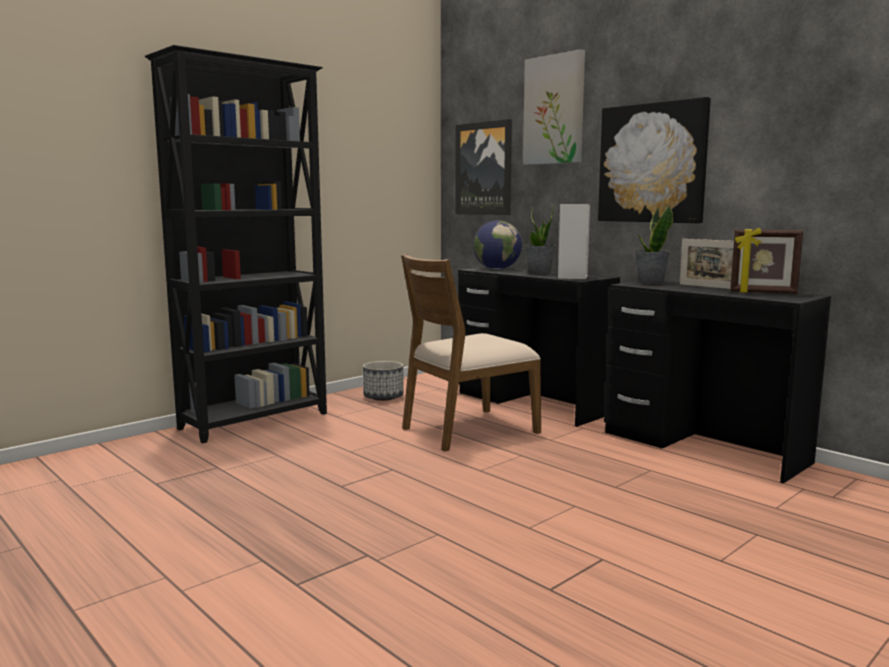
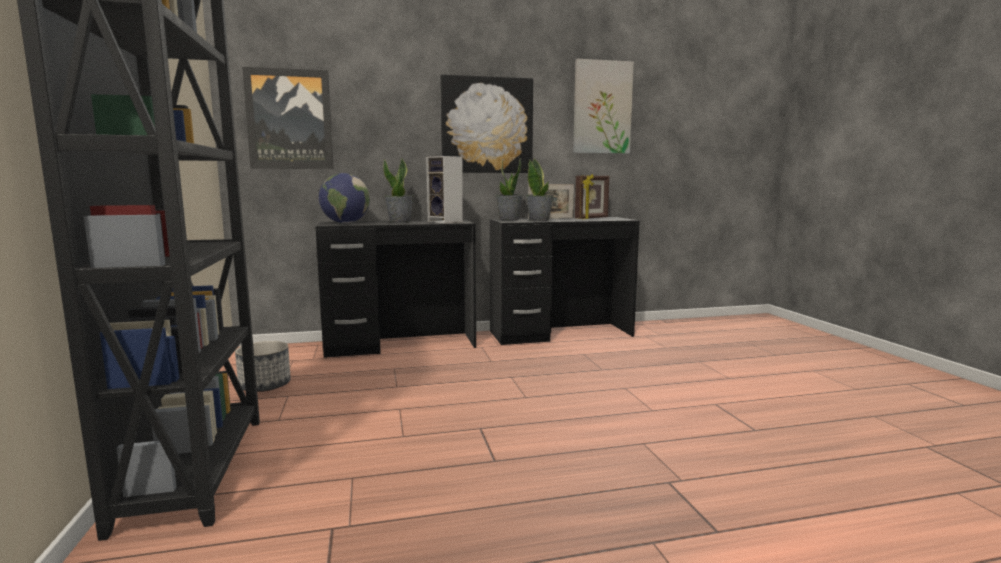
camera: 60 degrees left, 0 degrees up
(468, 430) = (426, 378): brown chair -> none
(554, 110) = (382, 69): picture -> picture (602, 107)
(666, 287) = (539, 220): none -> potted plant

